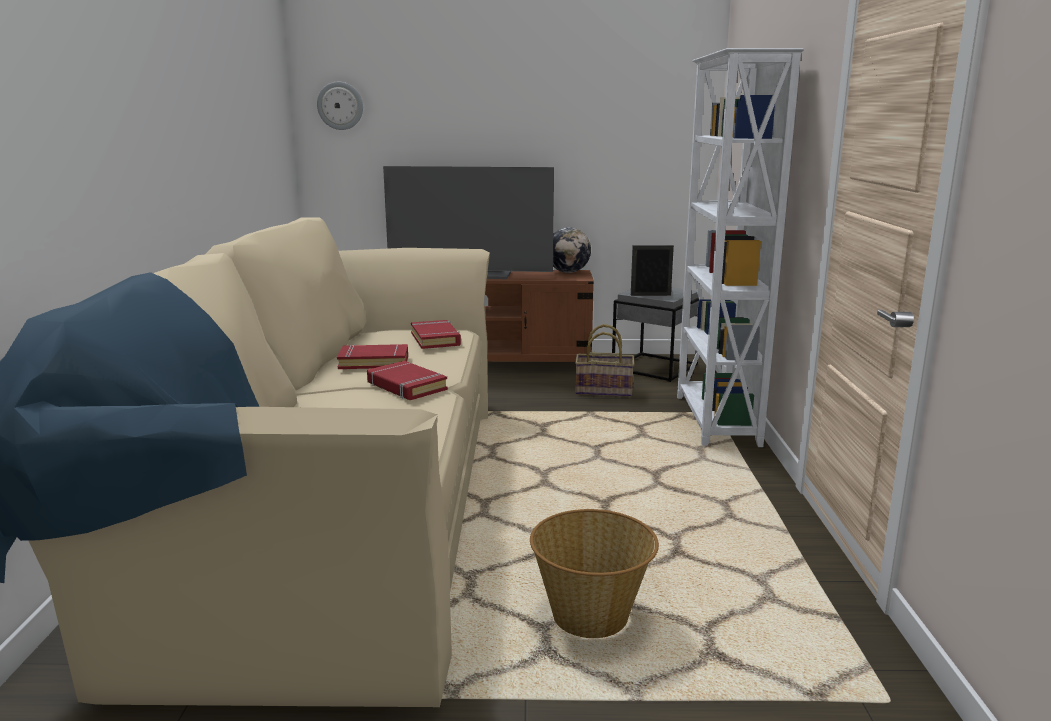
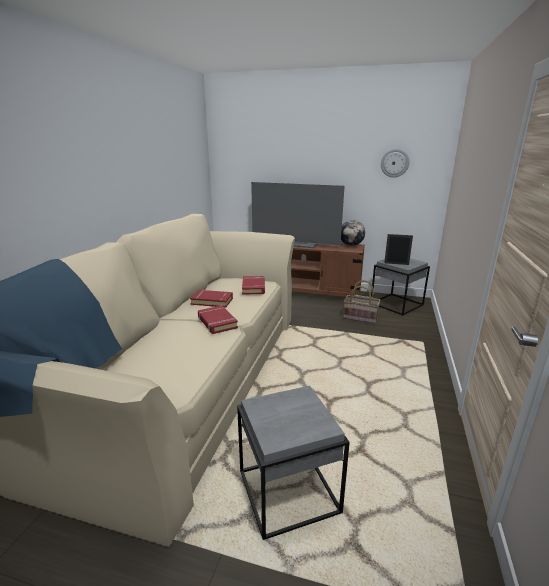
camera: 15 degrees right, 5 degrees up
(340, 105) = (233, 147): wall clock -> wall clock (394, 163)
(591, 617) = (287, 492): basket -> grey side table
(715, 420) = (421, 348): white bookcase -> none

